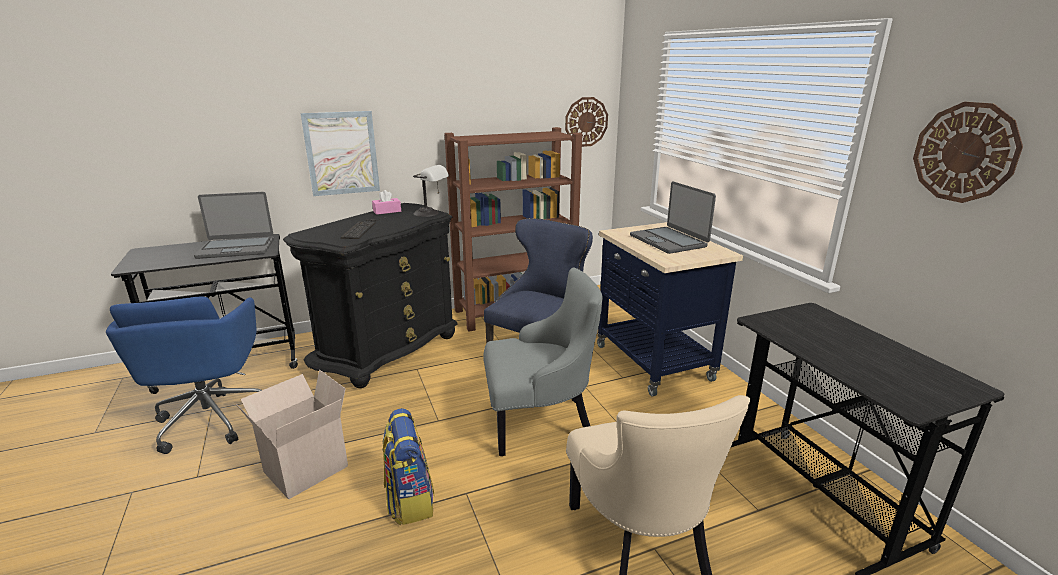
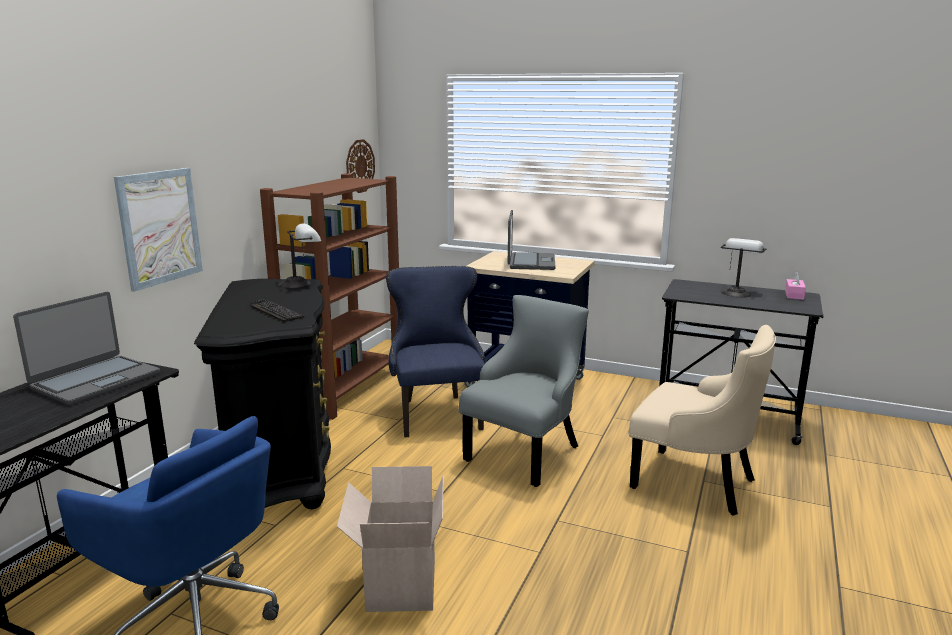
camera: 45 degrees left, 5 degrees down
(387, 211) = (245, 291): pink tissue box -> pink tissue box (794, 295)
(409, 500) = (528, 548): backpack -> none
(668, 241) = (530, 262): laptop -> laptop turned 105 degrees counterclockwise
(858, 344) = (736, 292): none -> table lamp
(965, 152) = (751, 157): wall clock -> none

